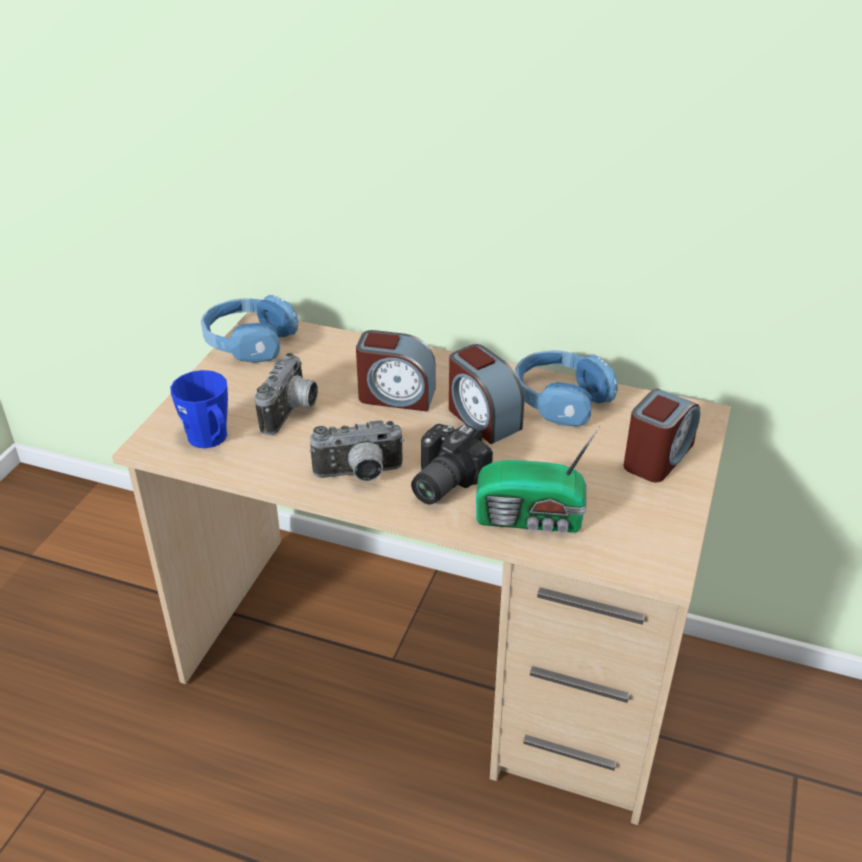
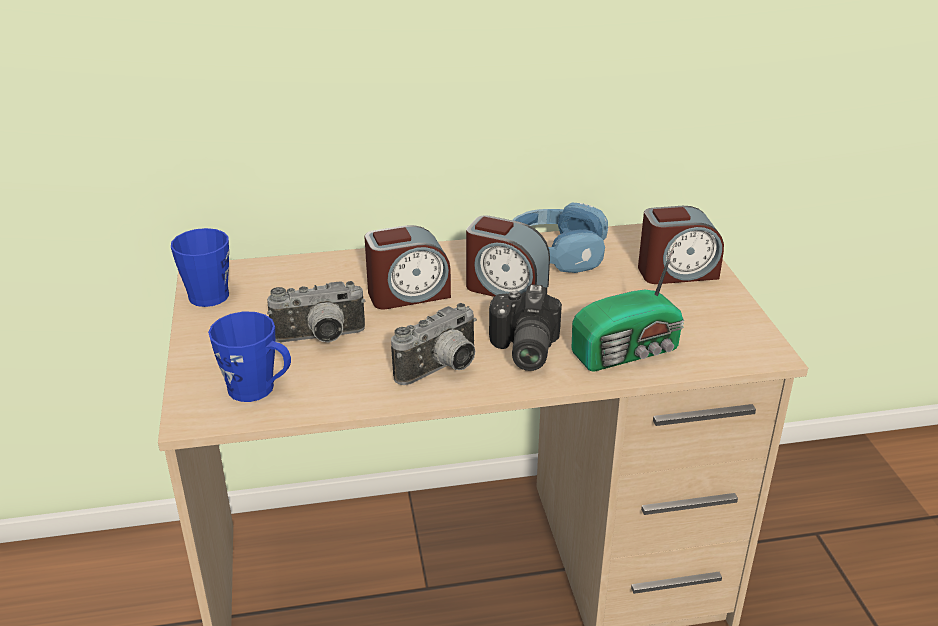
camera: 30 degrees left, 5 degrees down
(249, 342) = (209, 291): blue headphones -> blue mug
(292, 412) = (320, 339): camera -> camera turned 90 degrees clockwise
(657, 457) = (677, 272): alarm clock -> alarm clock turned 75 degrees clockwise

